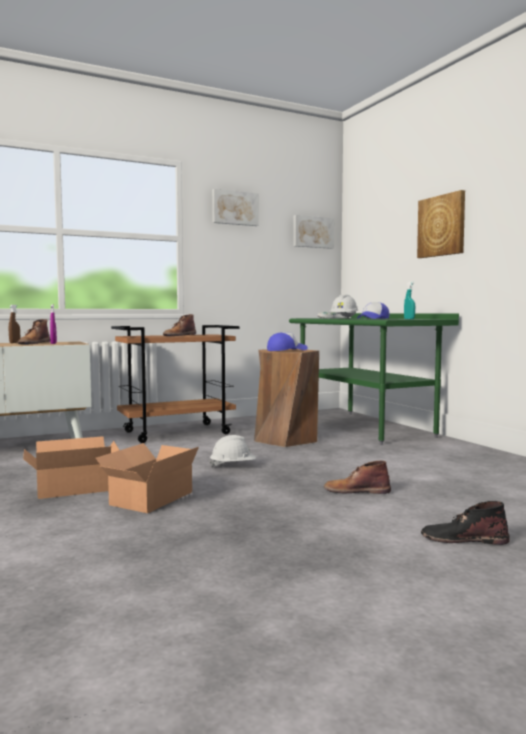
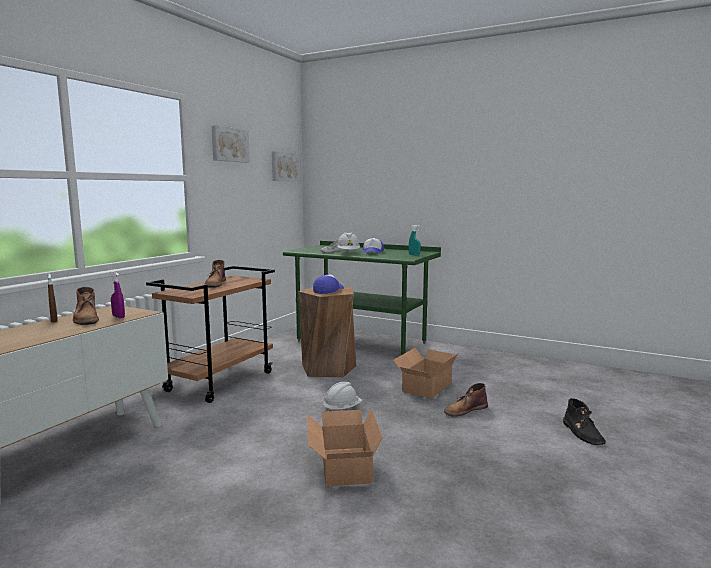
camera: 35 degrees left, 5 degrees up
(71, 487) = (250, 478): cardboard box -> cardboard box (424, 387)
(442, 226) = (421, 176): picture -> none
(463, 539) = (582, 433): black boot -> black boot turned 75 degrees counterclockwise

